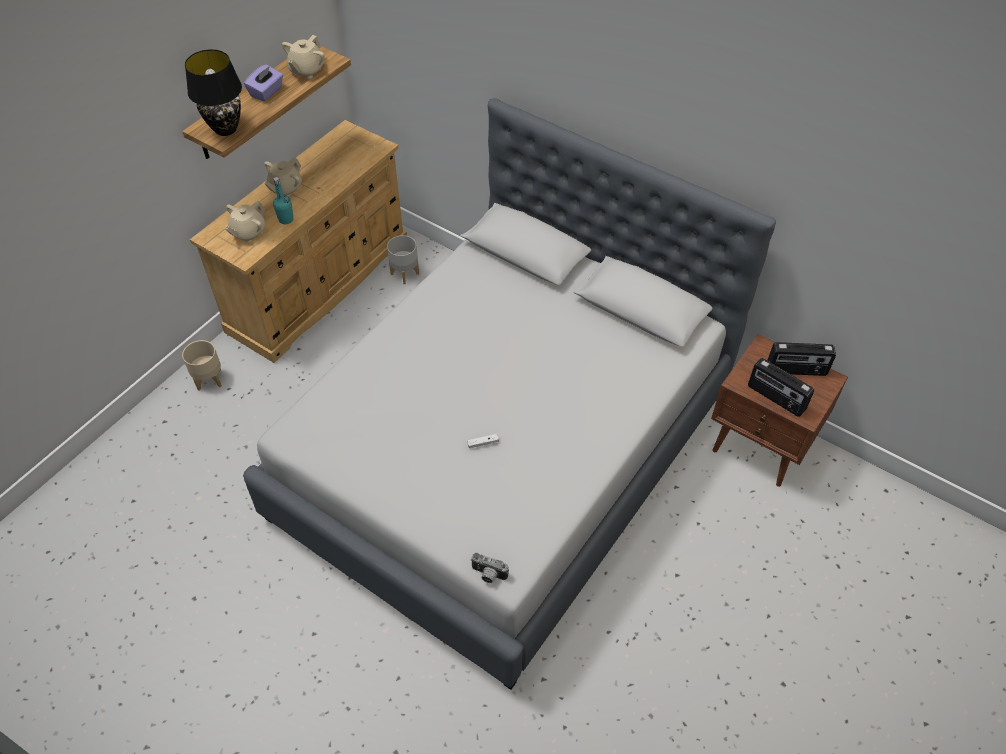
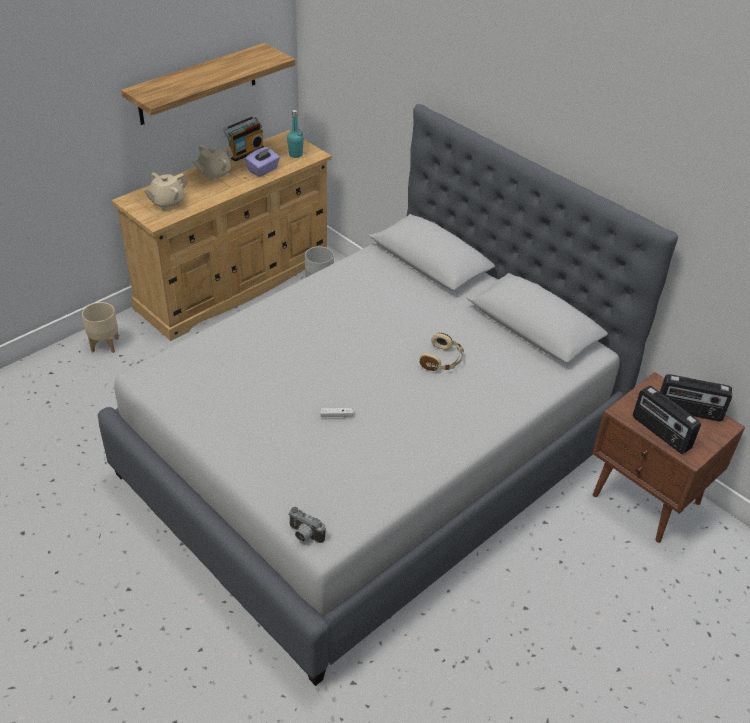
camera: 10 degrees right, 10 degrees down
(226, 130) = (160, 94): black table lamp -> none
(267, 92) = (209, 72): purple tissue box -> purple tissue box (263, 170)
(286, 219) = (206, 197): turquoise bottle -> turquoise bottle (295, 155)
(306, 70) = (251, 62): beige teapot -> none
(309, 155) = (245, 152): none -> radio
(566, 363) = (442, 360): none -> beige headphones

